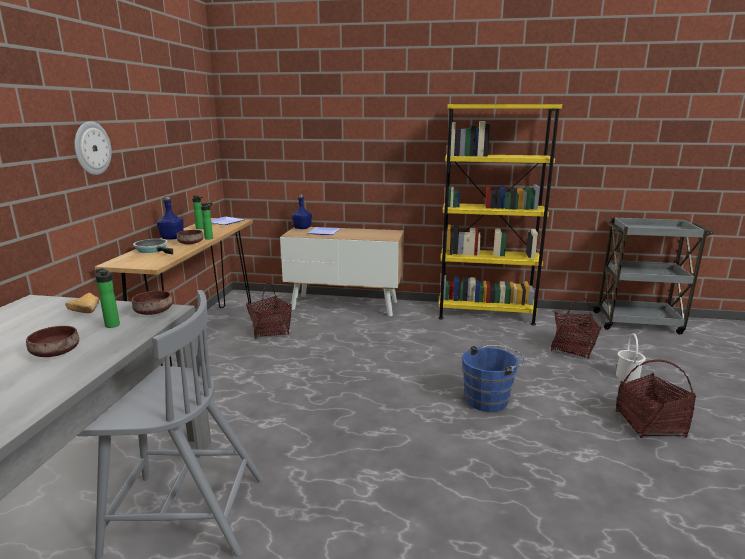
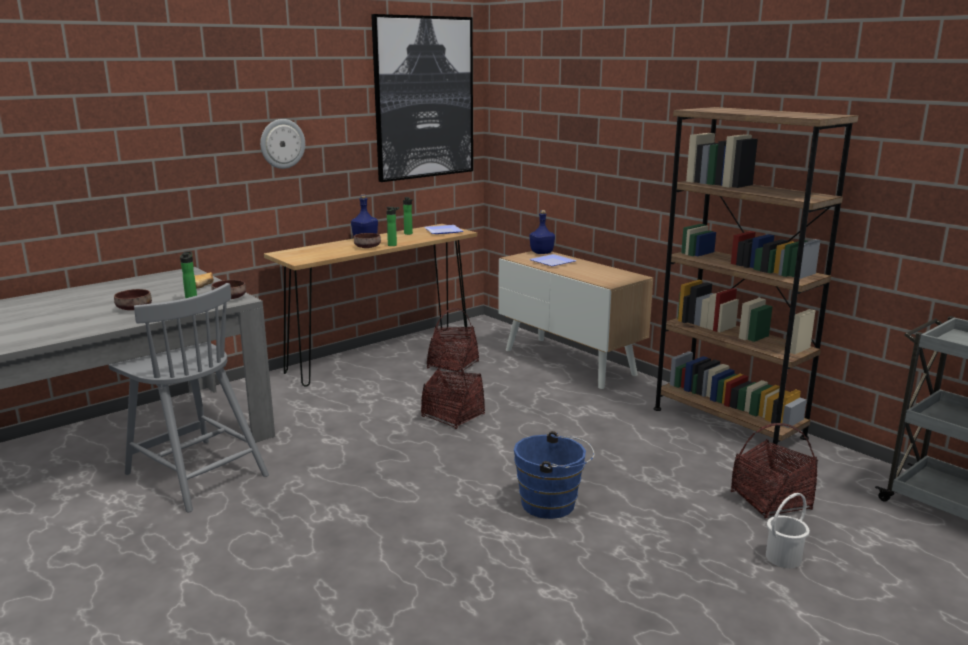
camera: 40 degrees right, 0 degrees up
(153, 250) = (328, 247): frying pan -> none
(184, 107) = (424, 98): none -> picture
(485, 314) = (728, 423): yellow bookcase -> brown bookcase
(650, 424) = (696, 609): basket -> basket (453, 416)

